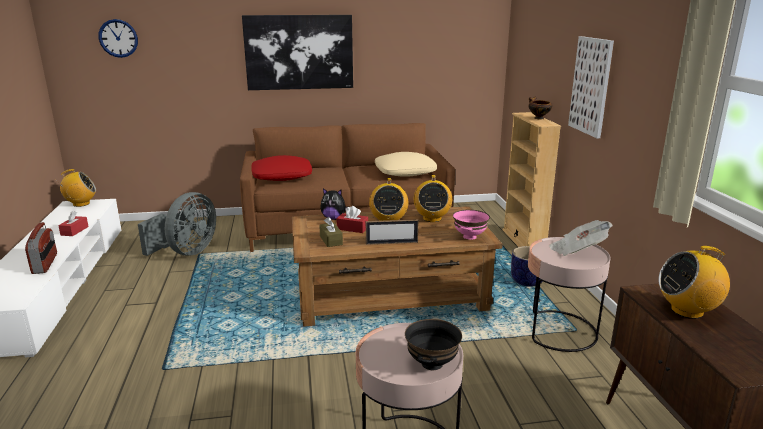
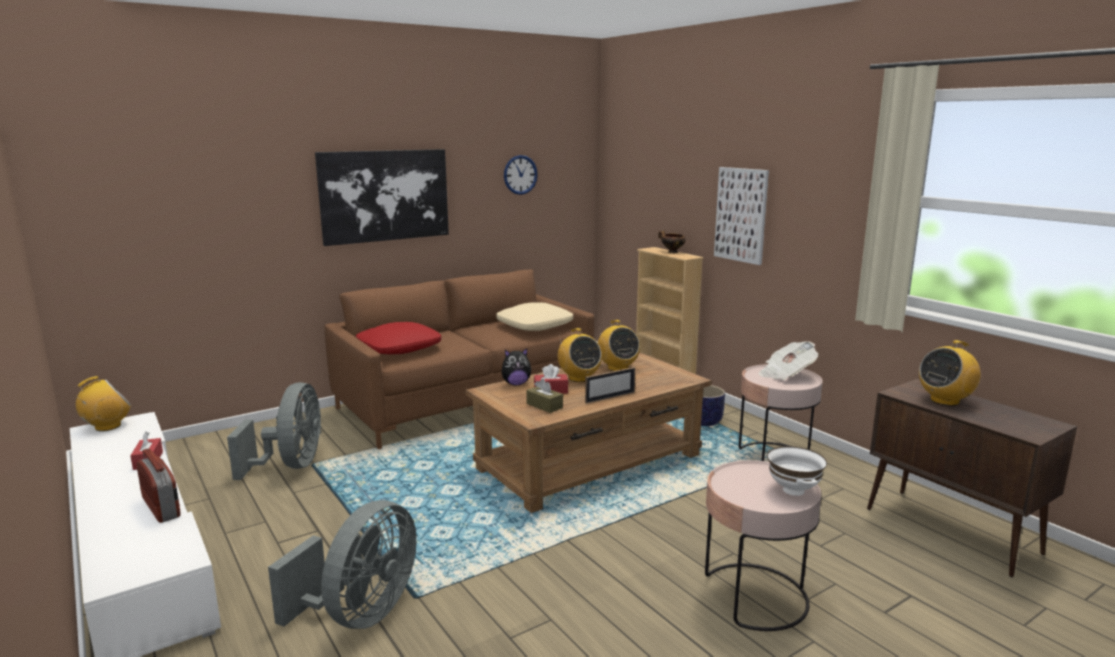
camera: 25 degrees left, 5 degrees down
(118, 38) = (144, 186): wall clock -> wall clock (520, 174)
(119, 370) = (360, 614): none -> grey fan
(432, 364) = (794, 490): black bowl -> white bowl
(470, 237) = (676, 379): pink bowl -> none

